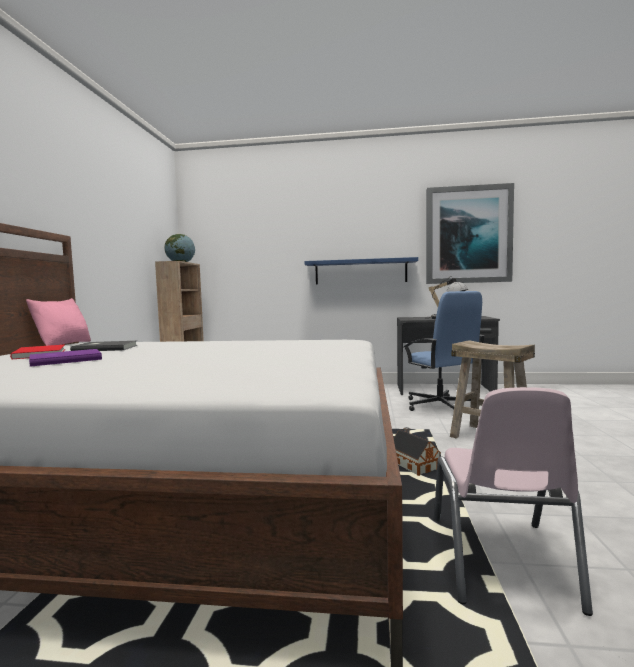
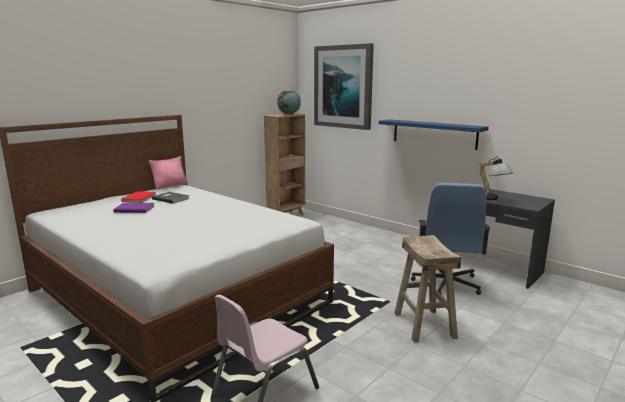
camera: 35 degrees right, 10 degrees up
(413, 466) = (325, 324): toy house -> none
(467, 235) = (549, 106): picture -> picture (343, 87)

